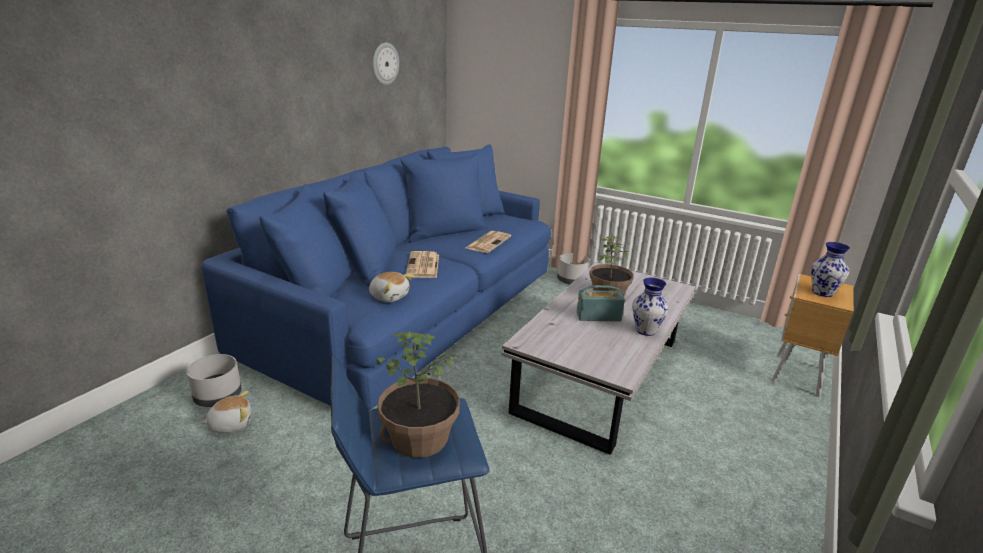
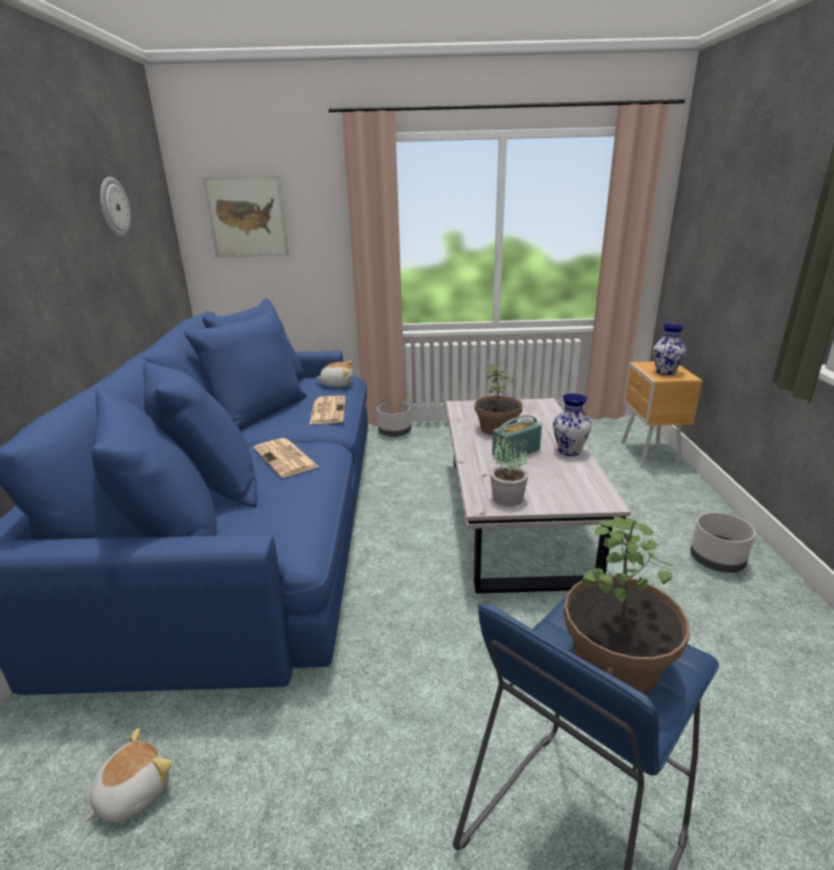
camera: 30 degrees left, 0 degrees up
(217, 396) = (69, 763): grey planter -> grey planter (716, 560)
(389, 296) = (289, 508): plush toy -> plush toy (337, 384)
(494, 77) = (247, 217): none -> picture
(548, 344) = (508, 498): none -> potted plant

